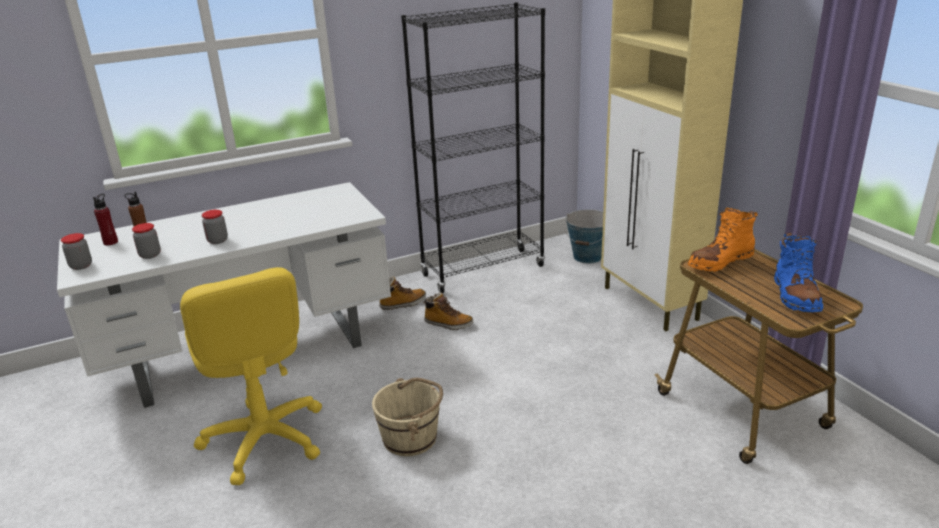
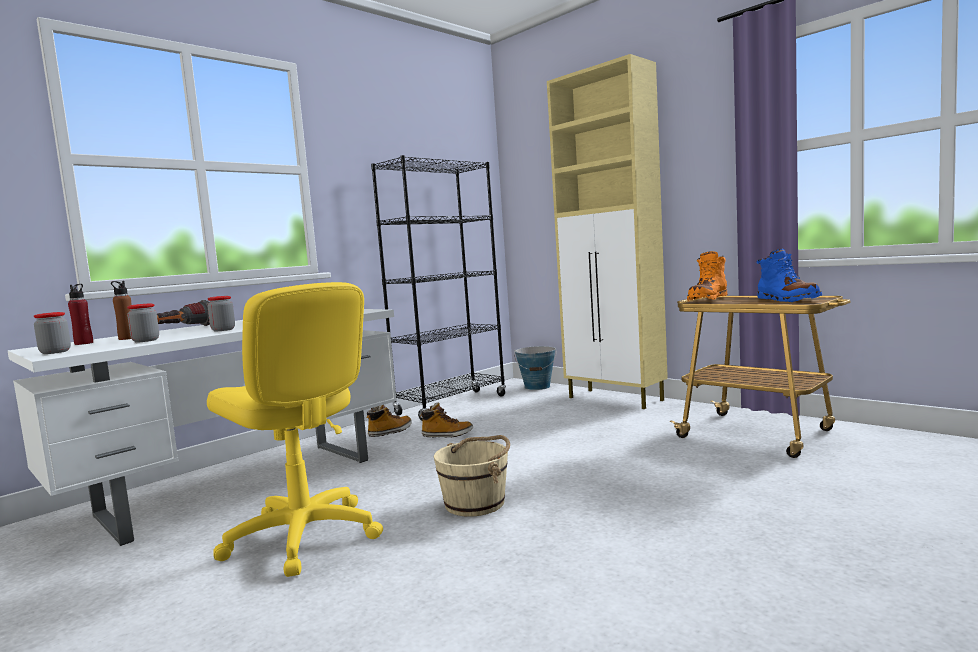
camera: 20 degrees left, 20 degrees down
(196, 221) = (184, 329): none -> flashlight

